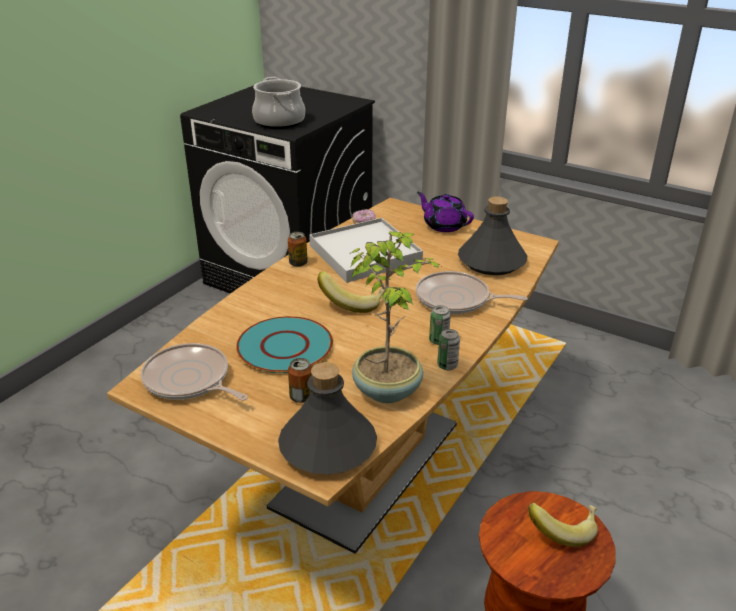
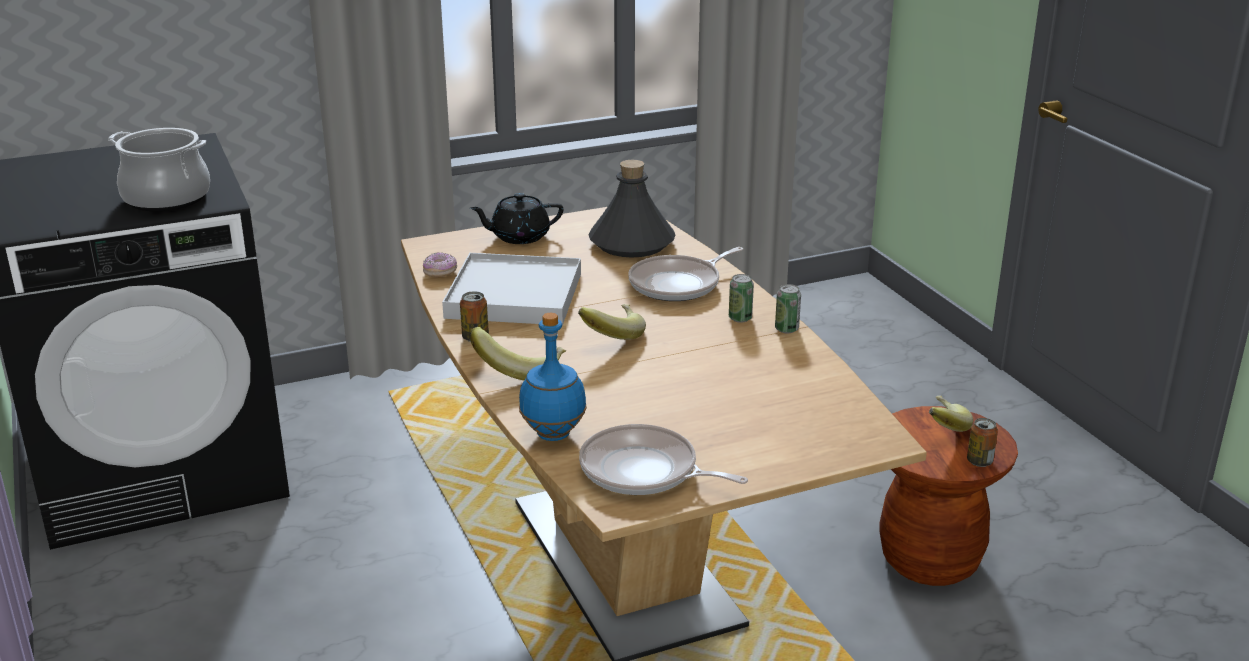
camera: 55 degrees left, 5 degrees down
(189, 380) = (644, 472): frying pan -> frying pan turned 45 degrees clockwise
(207, 332) = (553, 435): none -> blue bottle
(274, 292) = (520, 370): none -> banana
(284, 347) = (647, 398): turquoise plate -> none
(301, 397) = (753, 416): can -> can (979, 461)
(327, 447) = (850, 427): grey bottle -> none
(388, 389) = (792, 369): potted plant -> none
(444, 225) = (519, 236): purple teapot -> black teapot

